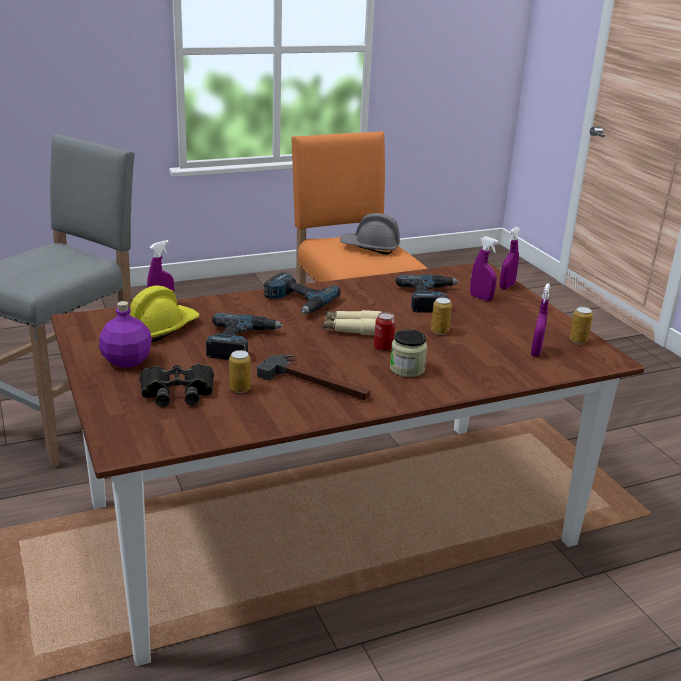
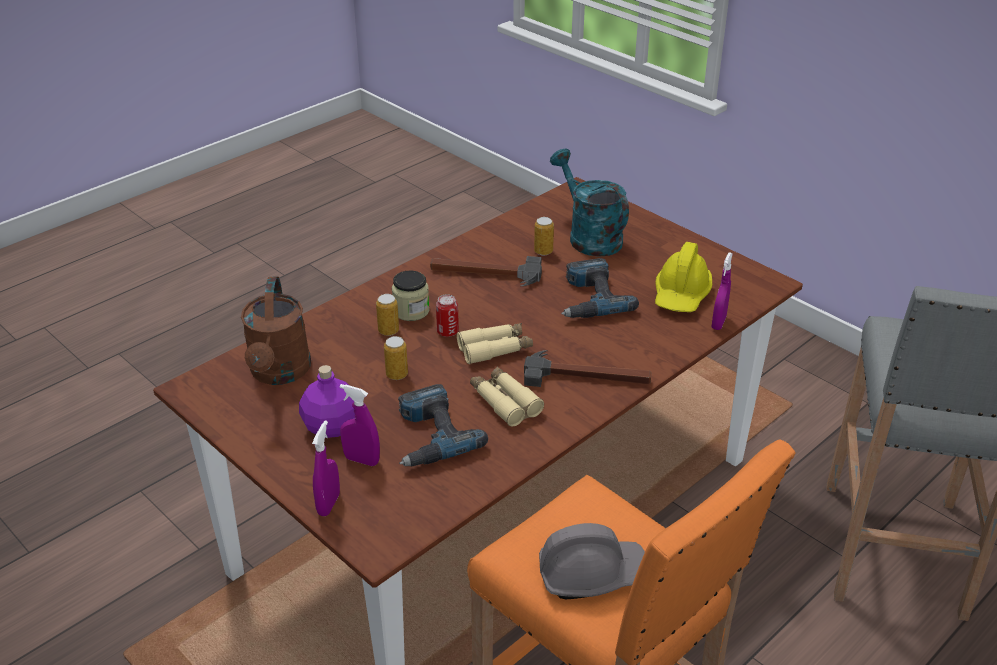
camera: 160 degrees right, 10 degrees up
(126, 361) = (663, 252): purple bottle -> purple bottle (331, 426)
(177, 392) = (589, 236): black binoculars -> turquoise watering can
(297, 302) = (587, 376): power drill -> hammer
(368, 302) = (504, 402): none -> beige binoculars
(536, 352) = (279, 373): purple spray bottle -> brown watering can
(578, 341) = (227, 407): can -> can (388, 331)

